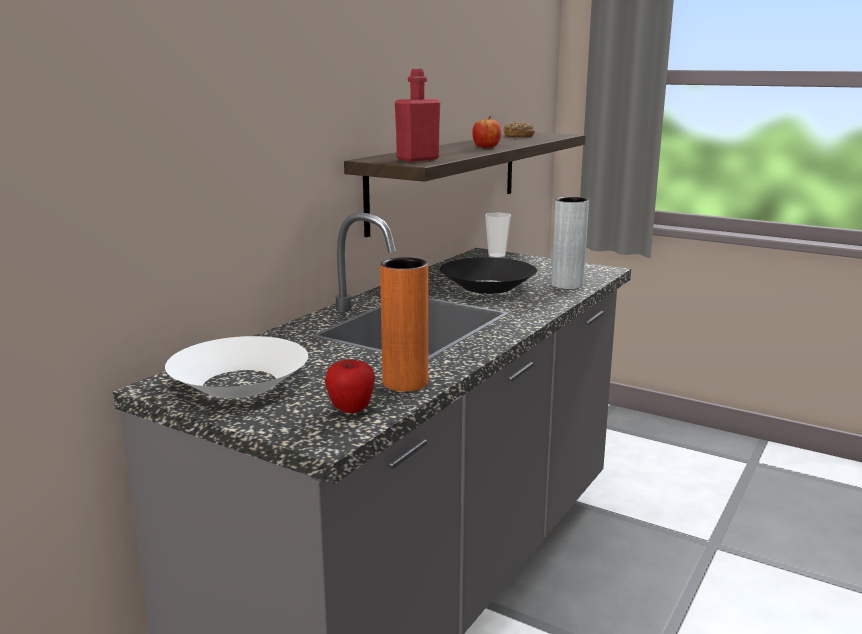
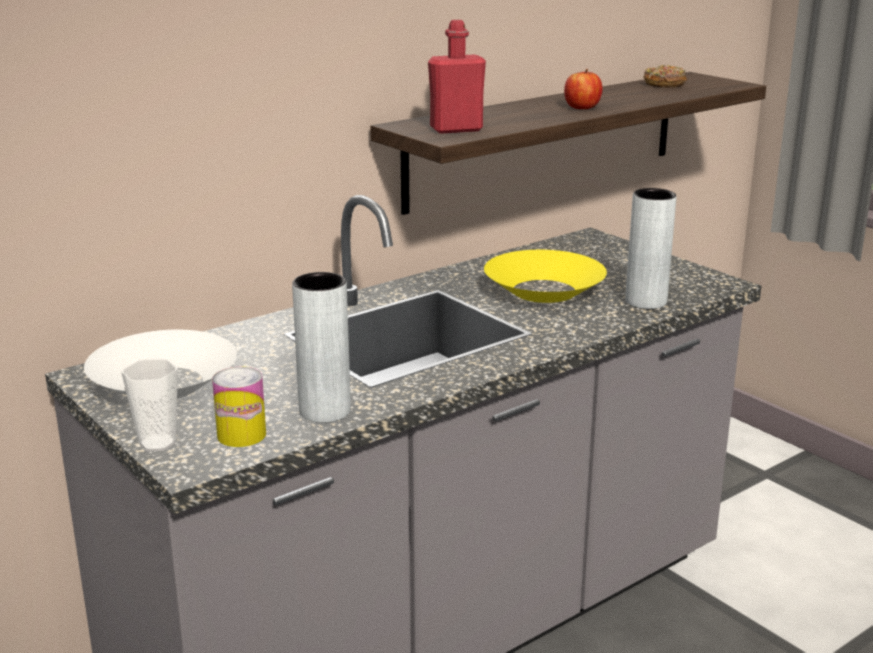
camera: 20 degrees right, 5 degrees up
(351, 410) = (241, 435): apple -> can
(405, 383) = (325, 411): orange vase -> grey vase
(488, 286) = (544, 291): black bowl -> yellow bowl
(497, 256) = (602, 244): cup -> cup (157, 443)

